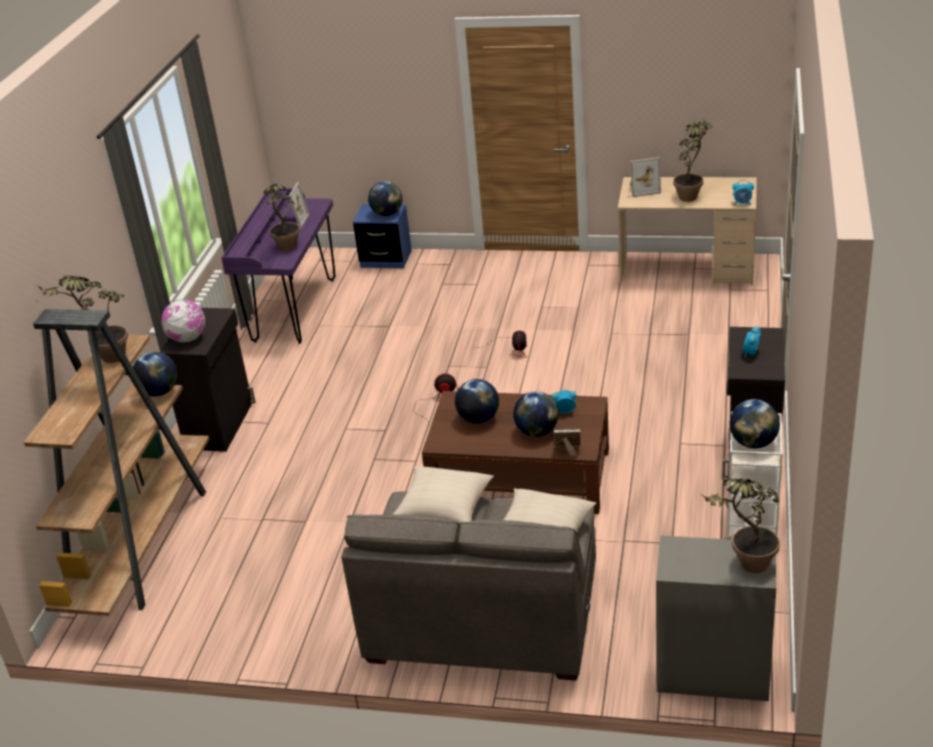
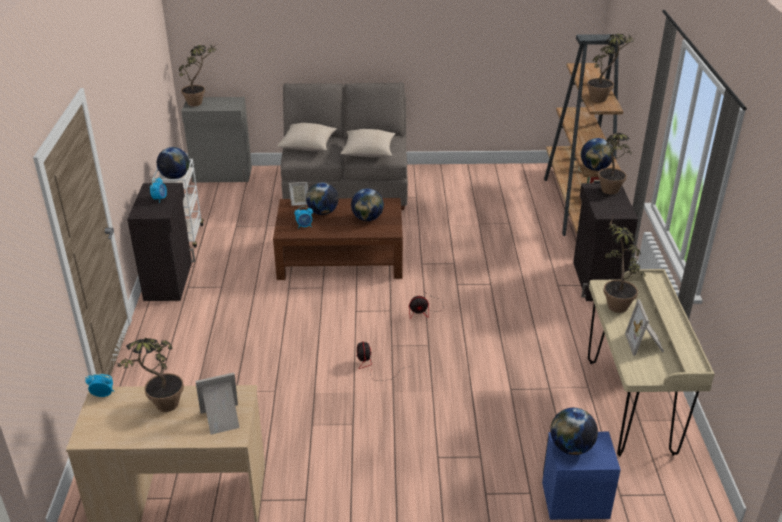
camera: 165 degrees right, 0 degrees up
(188, 338) = (609, 193): globe -> potted plant
(294, 310) = (630, 406): purple desk -> beige desk

